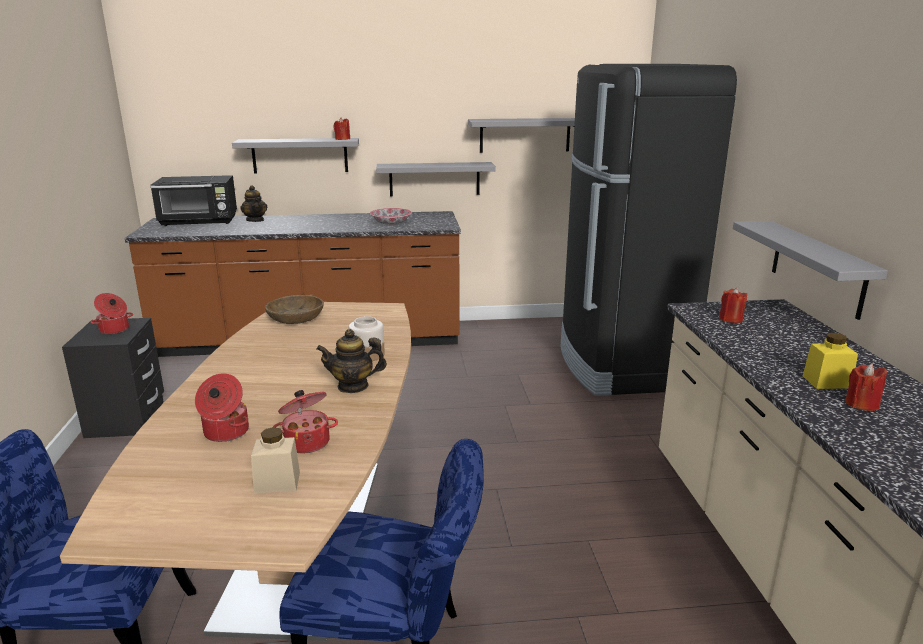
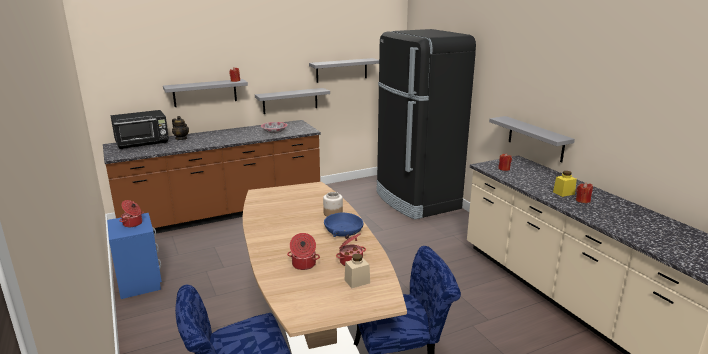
camera: 20 degrees left, 0 degrees up
(126, 419) = (139, 282): black nightstand -> blue nightstand
(295, 317) = (268, 198): brown bowl -> none
(353, 386) = (343, 230): teapot -> blue bowl

